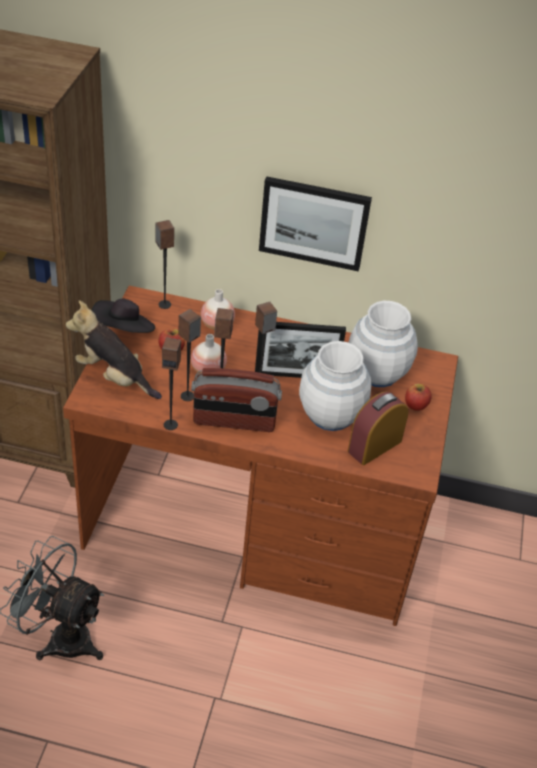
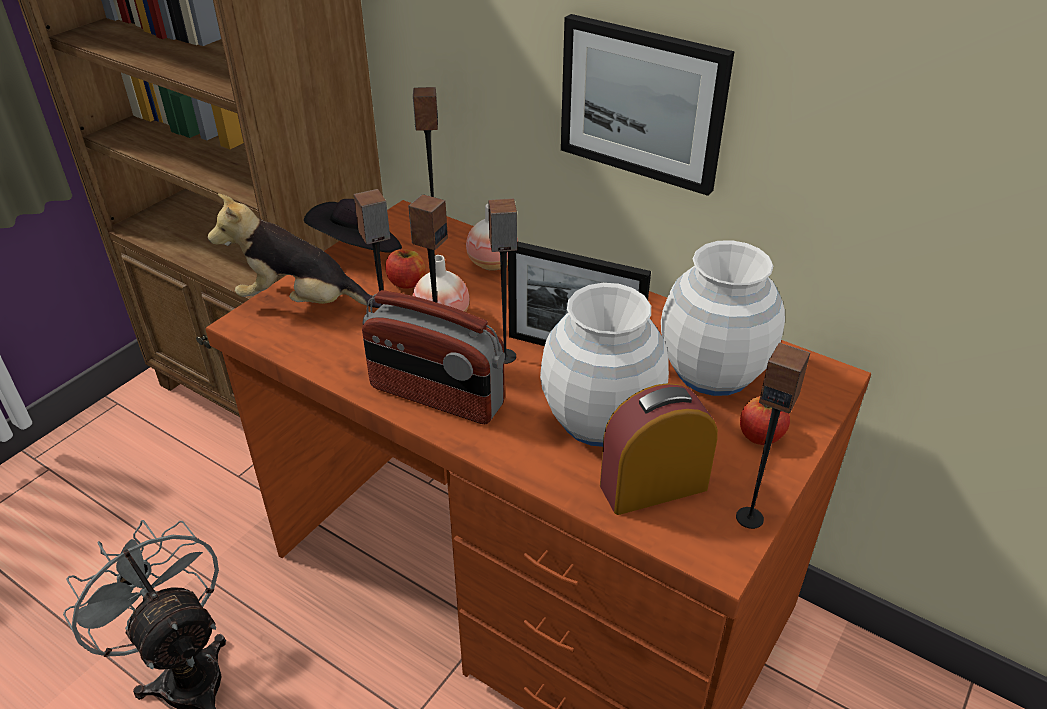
camera: 25 degrees right, 5 degrees down
(114, 377) = (302, 303): plush toy -> plush toy turned 45 degrees counterclockwise
(170, 424) = (336, 381): speaker -> speaker (750, 517)

